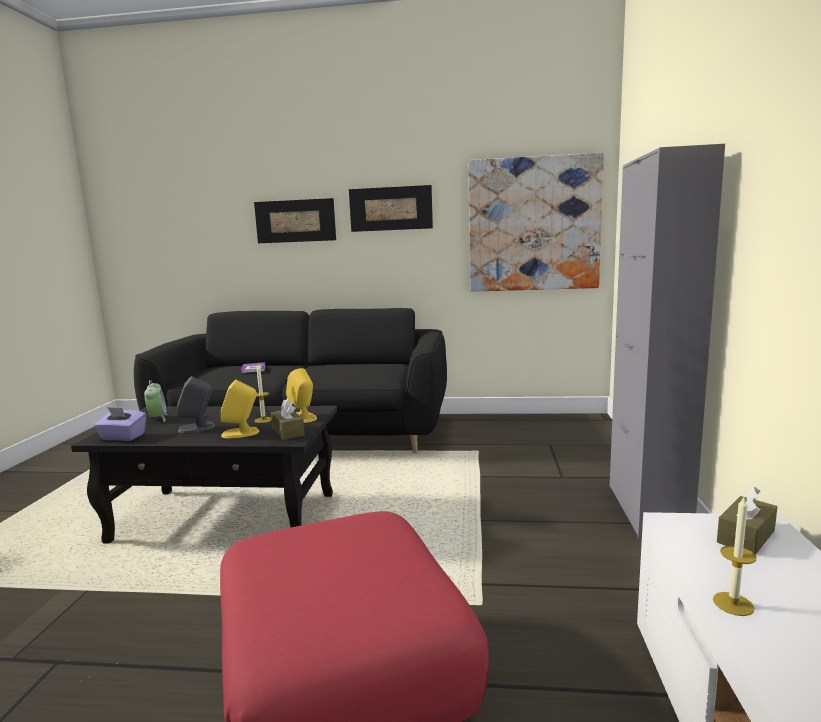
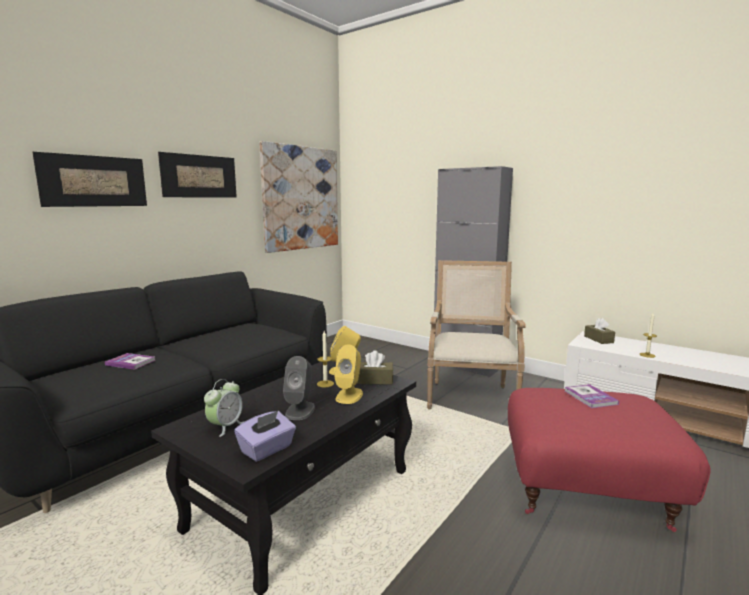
camera: 60 degrees left, 0 degrees up
(158, 418) = (225, 427): alarm clock -> alarm clock turned 105 degrees clockwise
(370, 556) = (590, 397): none -> book
(543, 539) = (470, 396): none -> armchair

